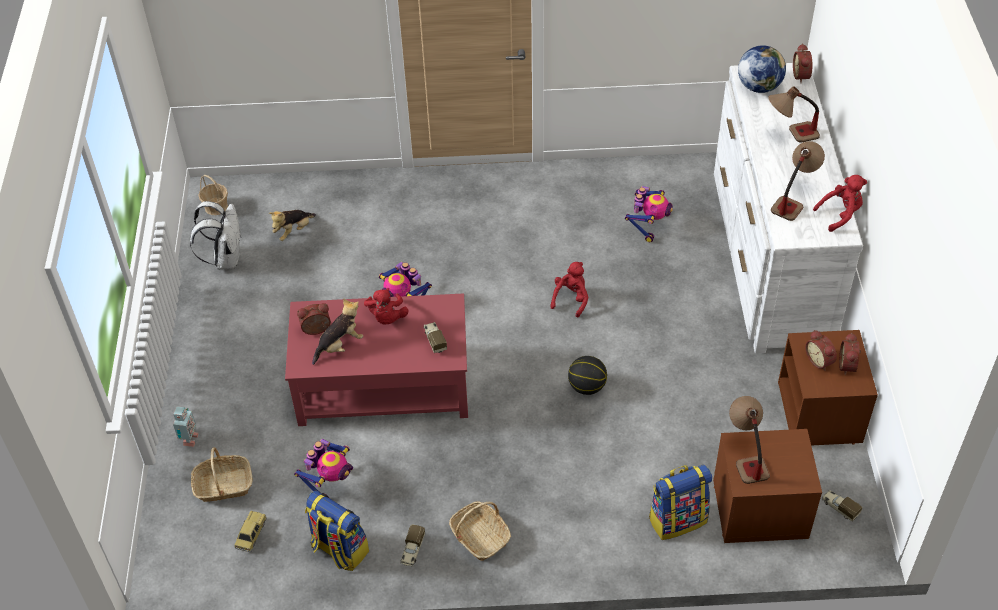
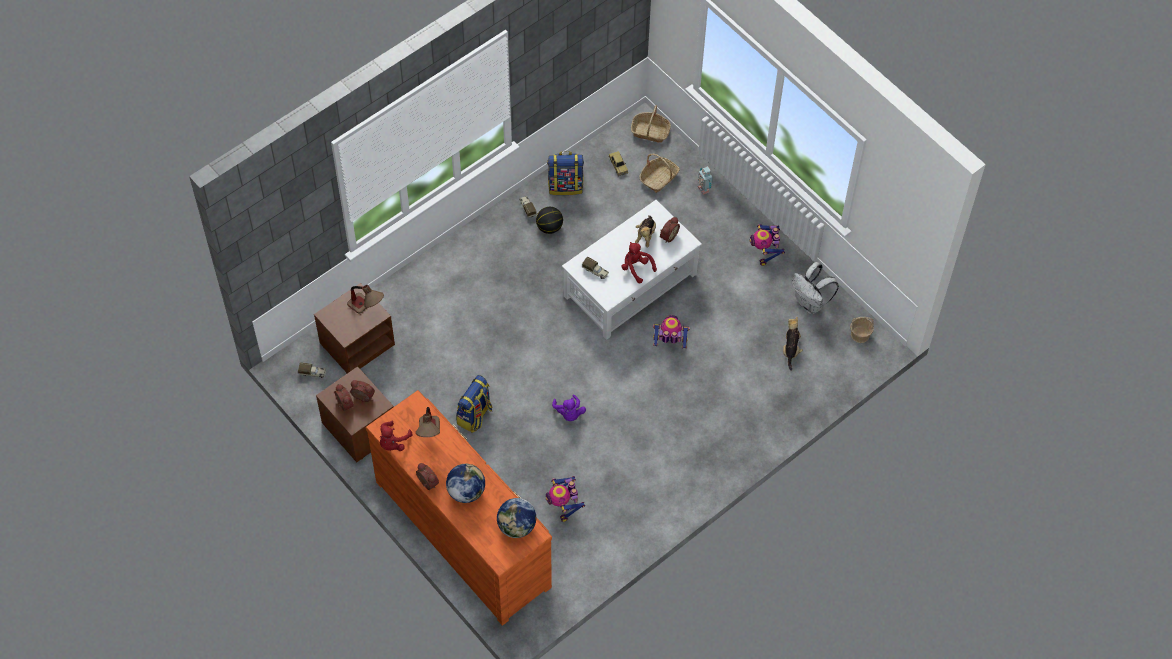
camera: 140 degrees right, 10 degrees up
(330, 482) = (604, 214): toy robot -> toy robot (765, 251)
(382, 384) = (631, 285): red coffee table -> white coffee table
(479, 537) = (498, 236): basket -> basket (650, 132)
(571, 299) = (569, 413): red plush toy -> purple plush toy
(587, 387) = (510, 358): basketball -> basketball (549, 227)
(677, 519) = (399, 310): backpack -> backpack (475, 416)
(770, 256) = (463, 532): white dresser -> orange dresser
(790, 136) = (466, 491): table lamp -> globe
(802, 76) = (493, 557): alarm clock -> alarm clock (426, 483)

